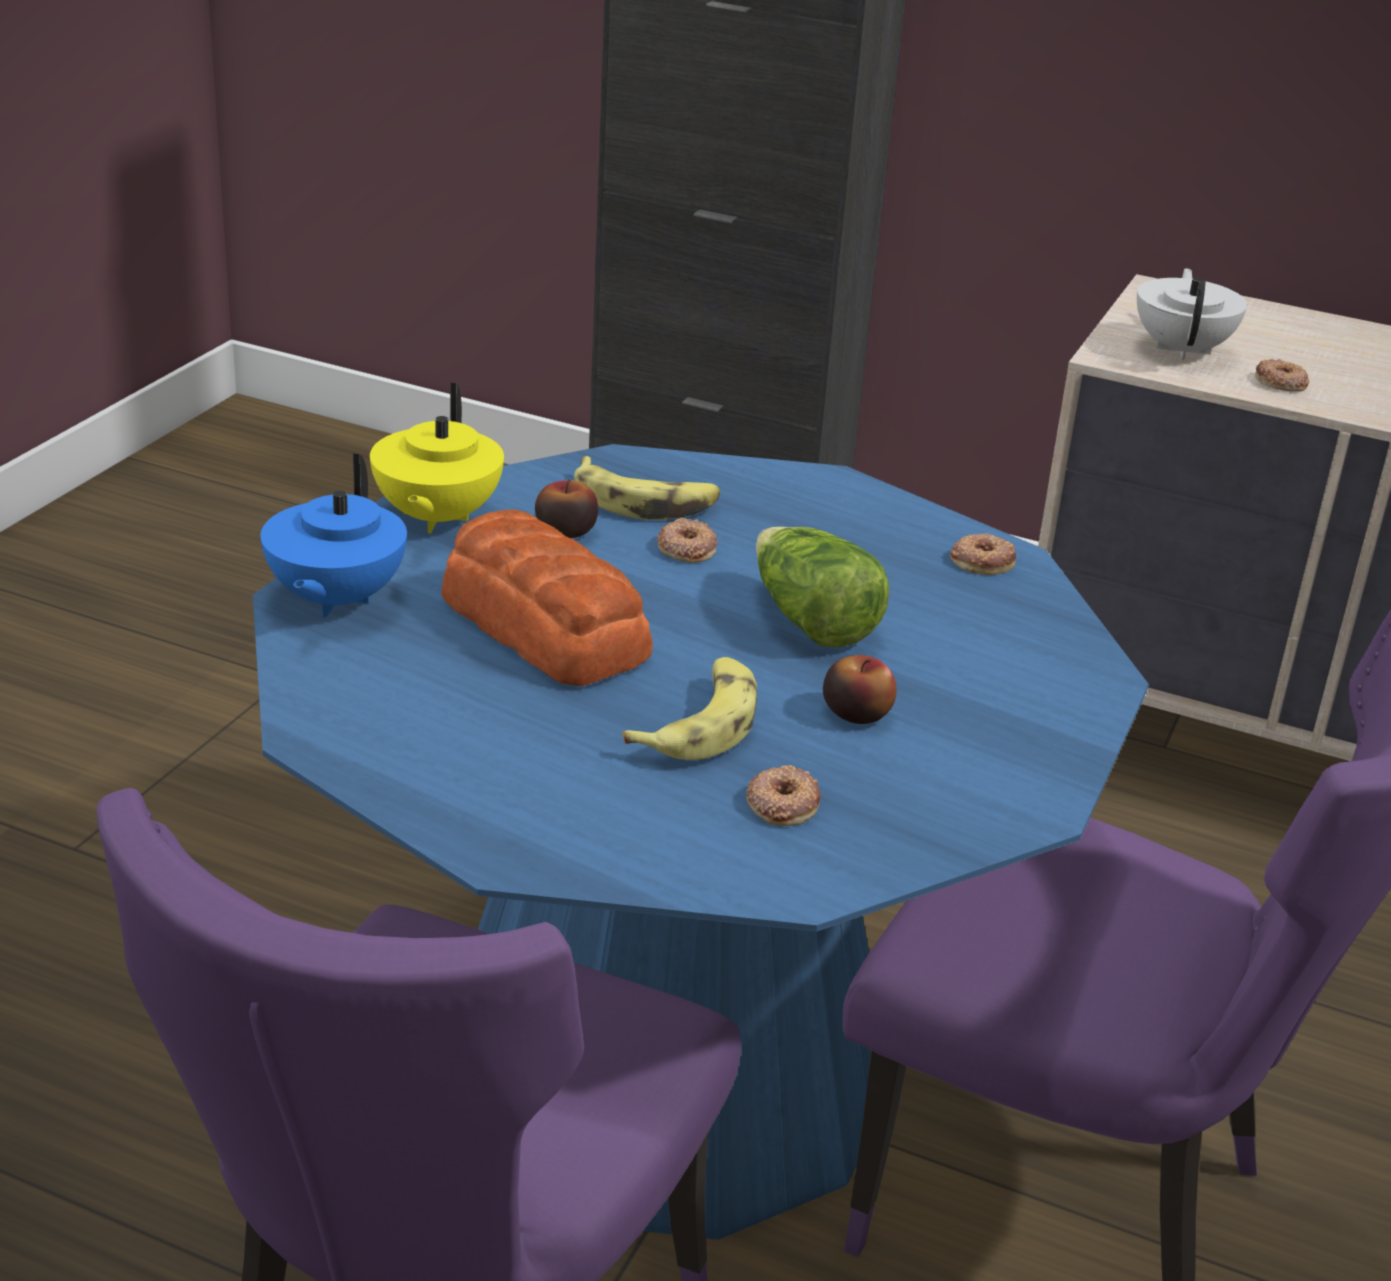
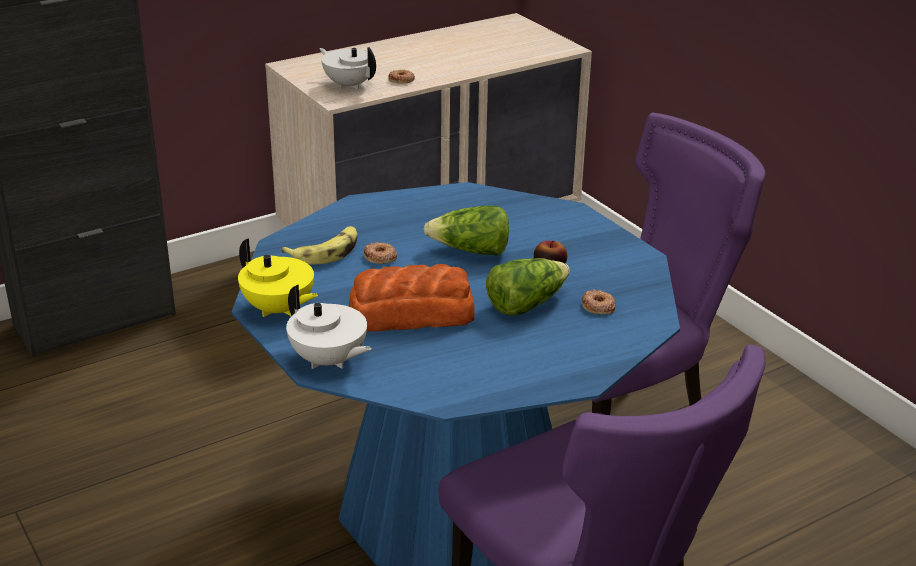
camera: 55 degrees left, 0 degrees up
(334, 599) = (328, 361): blue teapot -> white teapot
(565, 531) = (331, 280): apple -> none
(700, 724) = (526, 304): banana -> lettuce
(982, 561) = (462, 197): donut -> none

